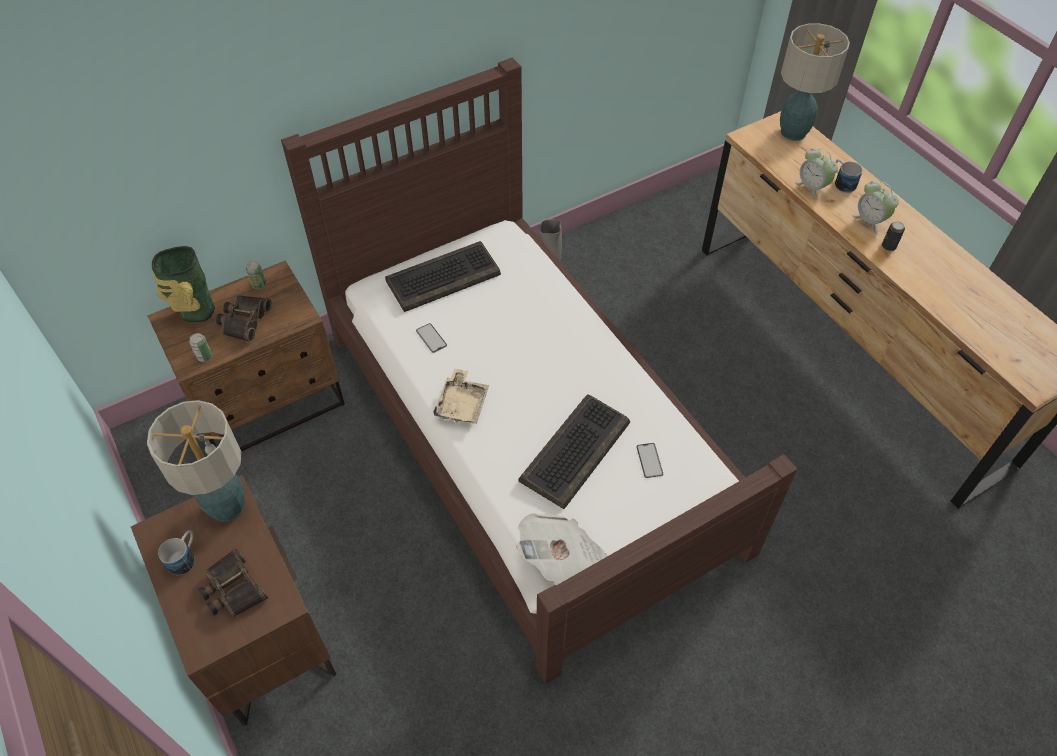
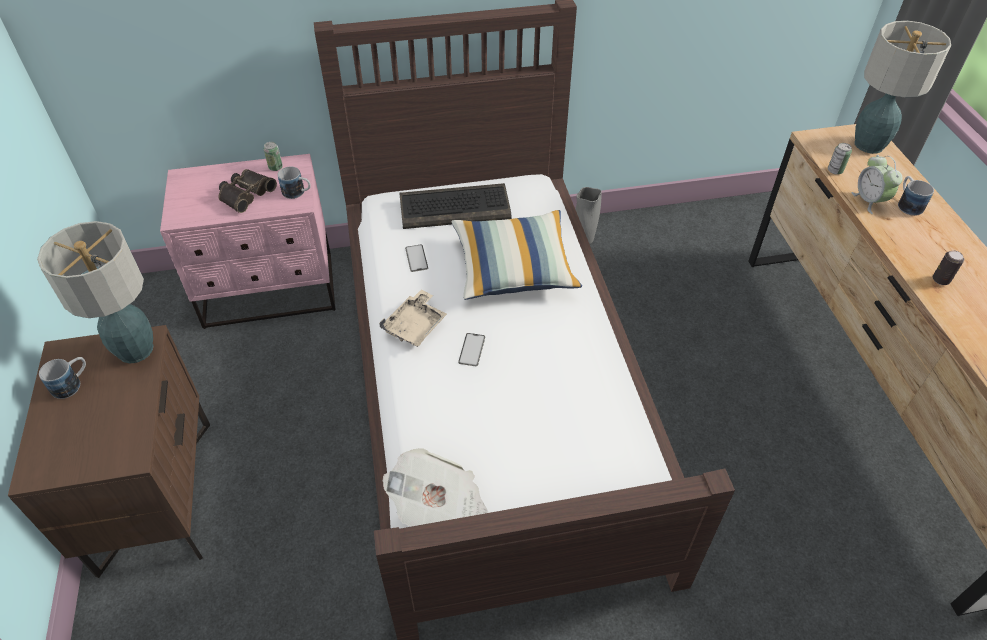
camera: 20 degrees right, 5 degrees down
(195, 311) = (209, 176): vase -> none
(204, 356) = (194, 215): can -> can (835, 171)
(232, 589) = (95, 427): binoculars -> none
(269, 404) = (270, 291): brown nightstand -> pink nightstand
(296, 306) = (298, 193): none -> mug
(524, 322) = (514, 267): none -> pillow
(575, 450) = (507, 403): keyboard -> none
(649, 460) = (582, 437): phone -> phone (472, 349)
(870, 221) = (927, 249): alarm clock -> none

